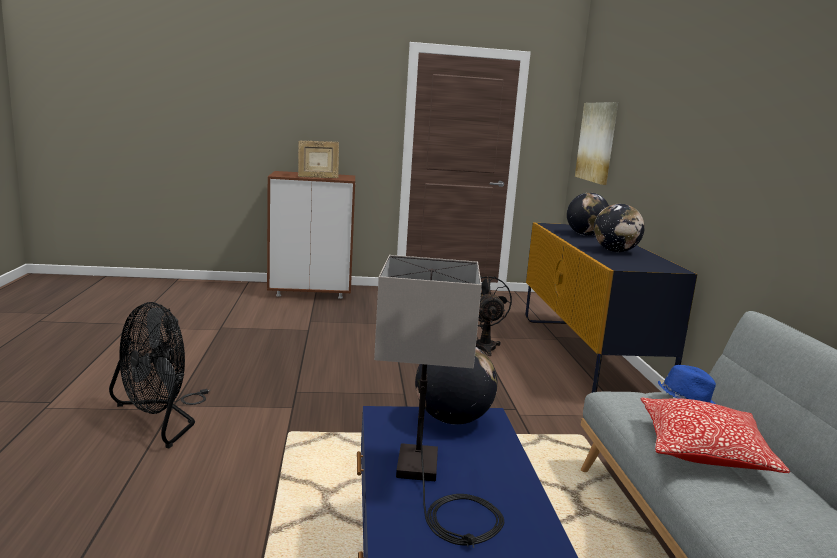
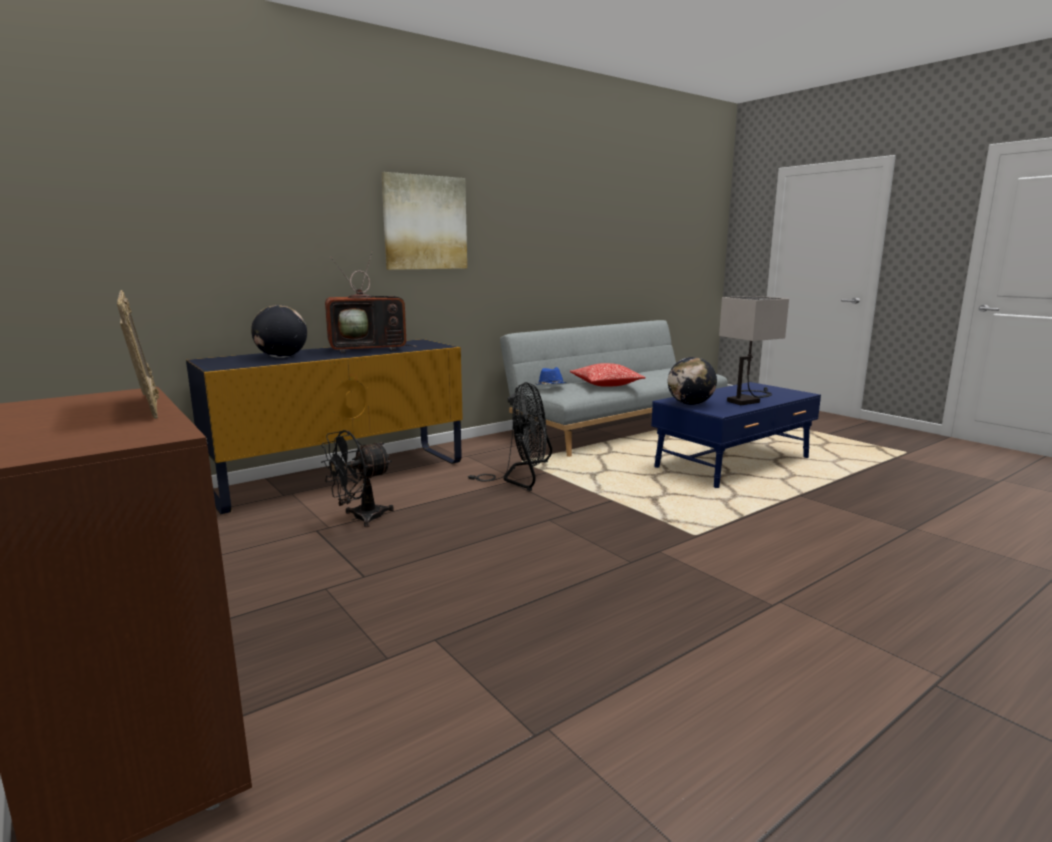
camera: 120 degrees left, 0 degrees up
(163, 417) = (794, 596): black fan -> black fan (520, 475)
(597, 142) = (110, 245): picture -> picture (425, 223)
(615, 251) = (369, 349): globe -> television

